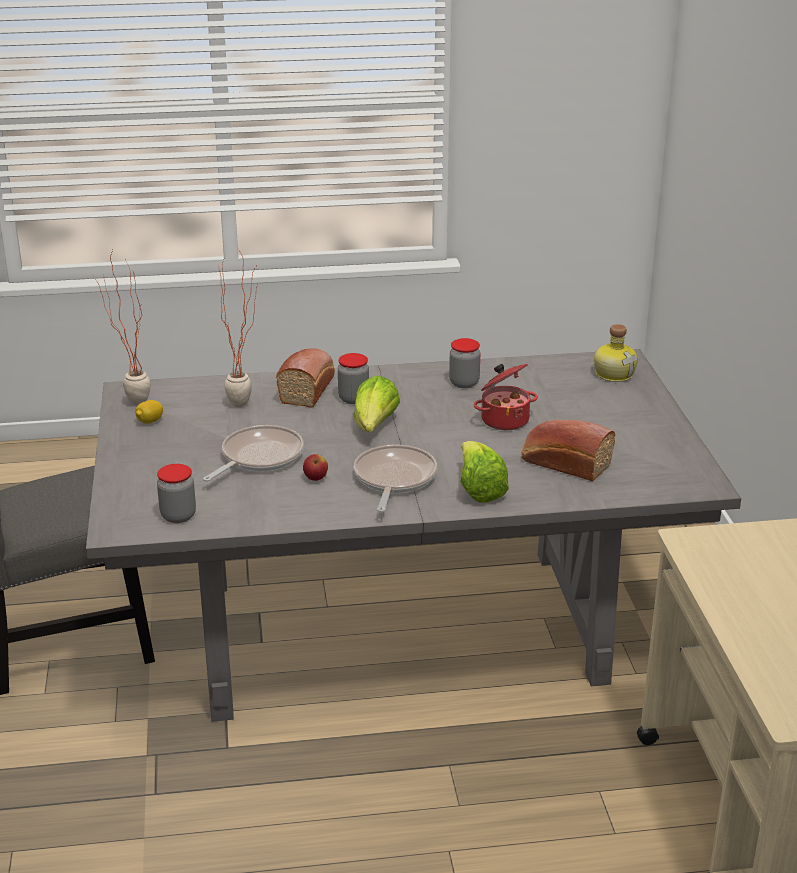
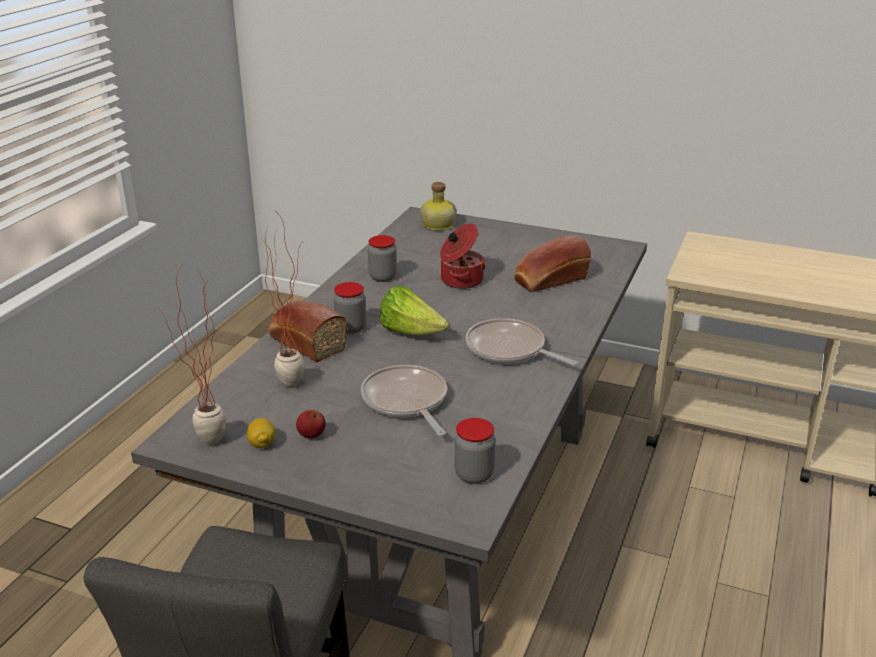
camera: 60 degrees left, 0 degrees up
(315, 478) = (473, 384): apple -> apple (311, 435)
(479, 489) = (558, 321): lettuce -> none

